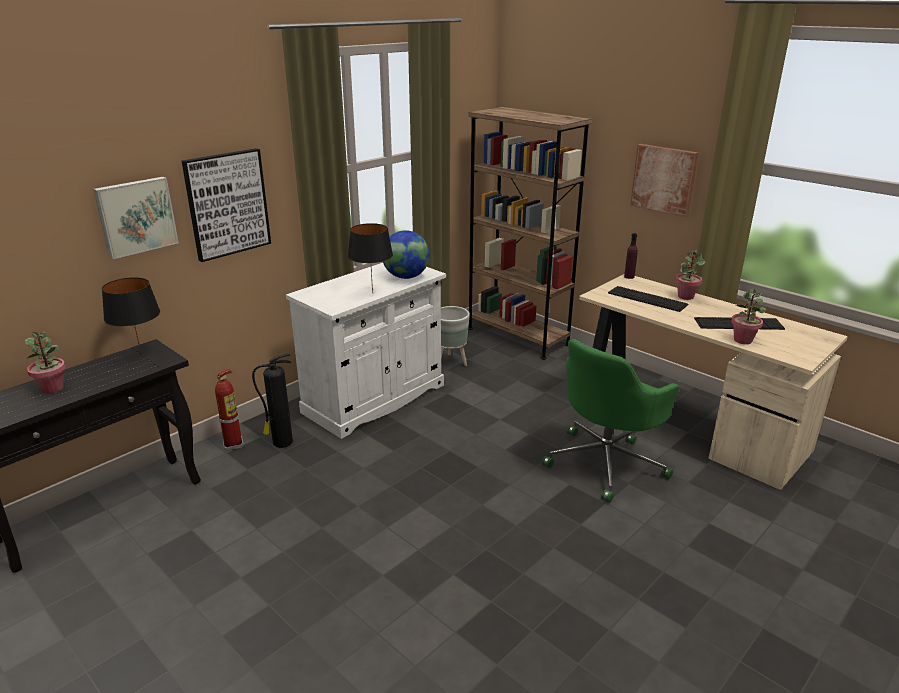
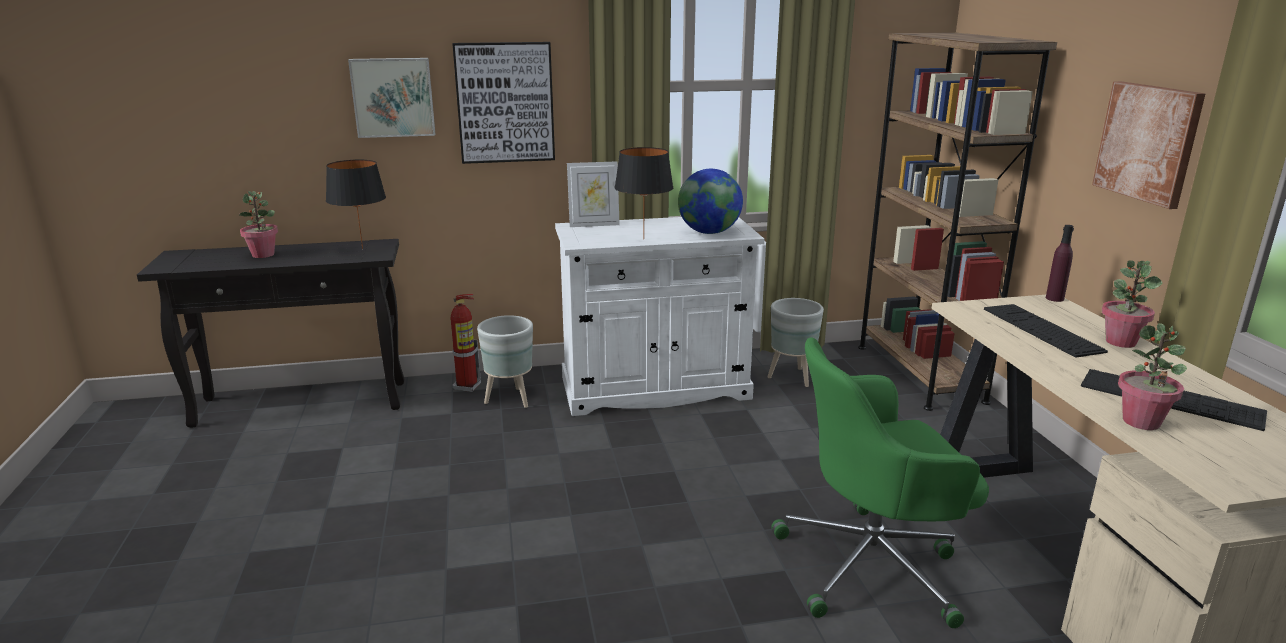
camera: 35 degrees right, 5 degrees down
(281, 442) = (511, 399): fire extinguisher -> grey planter
(317, 289) = (594, 224): none -> picture frame

